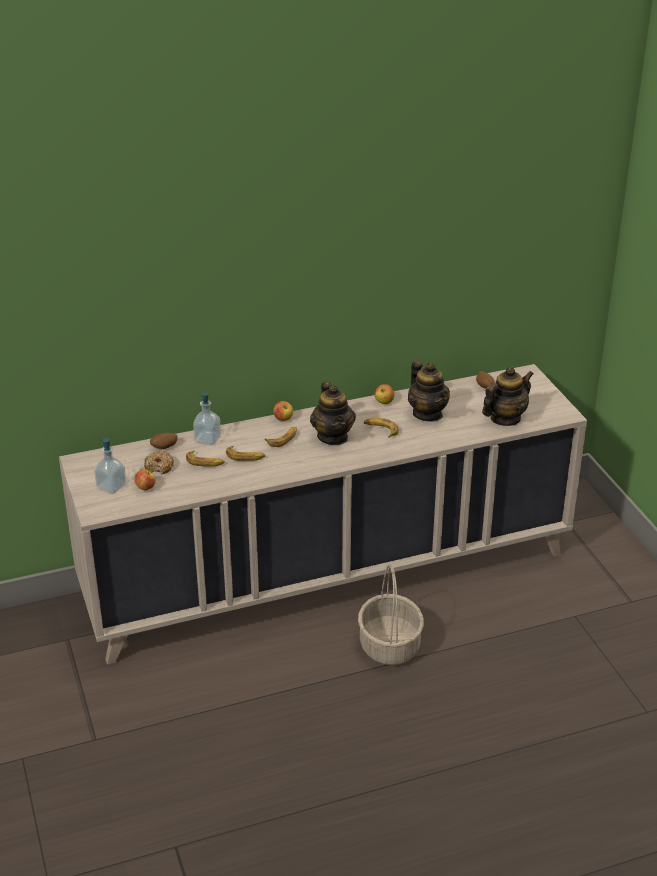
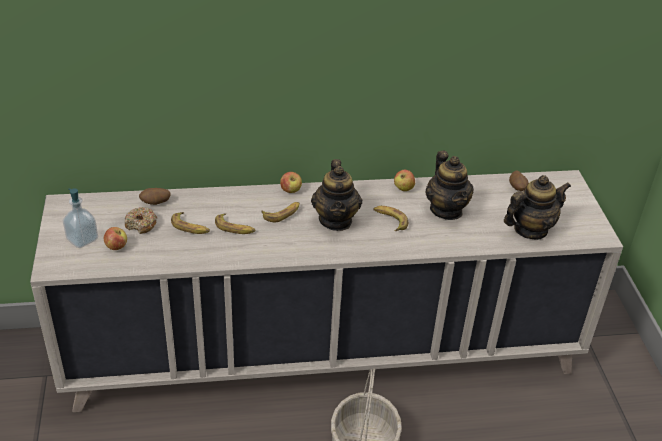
camera: 10 degrees right, 5 degrees up
(207, 439) = (203, 201): soap dispenser -> none

